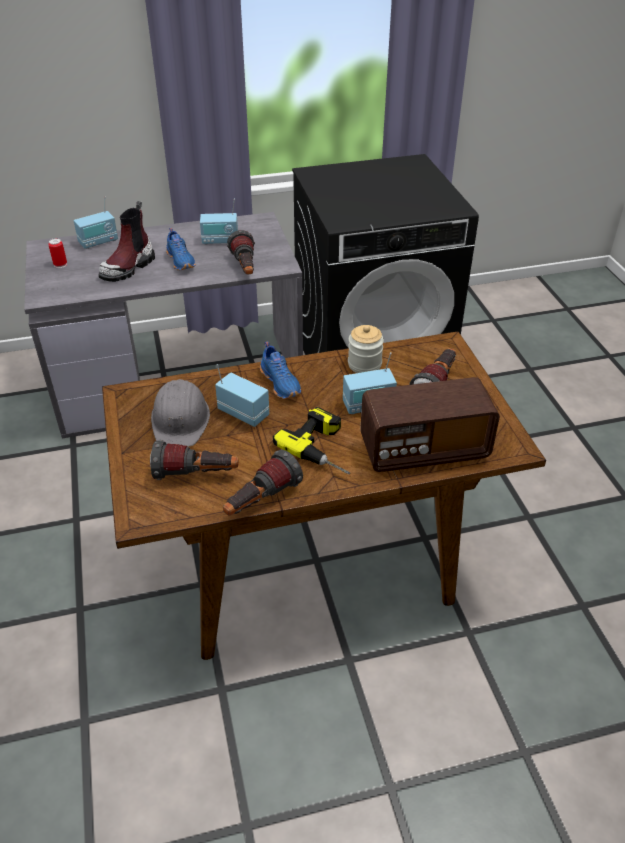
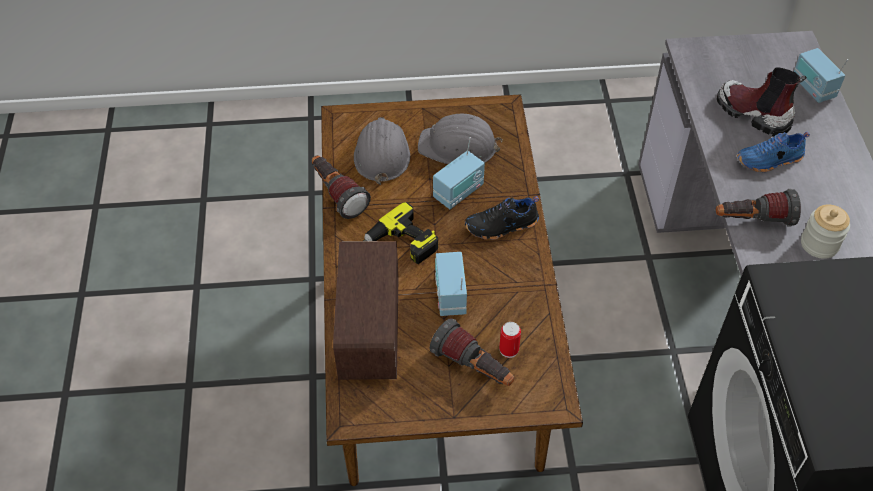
camera: 100 degrees right, 10 degrees up
(60, 264) = (757, 59): can -> can (509, 350)
(196, 475) = (381, 154): flashlight -> grey hard hat
(220, 241) = (824, 200): radio -> none
(281, 383) = (502, 226): blue shoe -> black shoe
(364, 364) = (523, 305): jar -> jar (819, 244)

